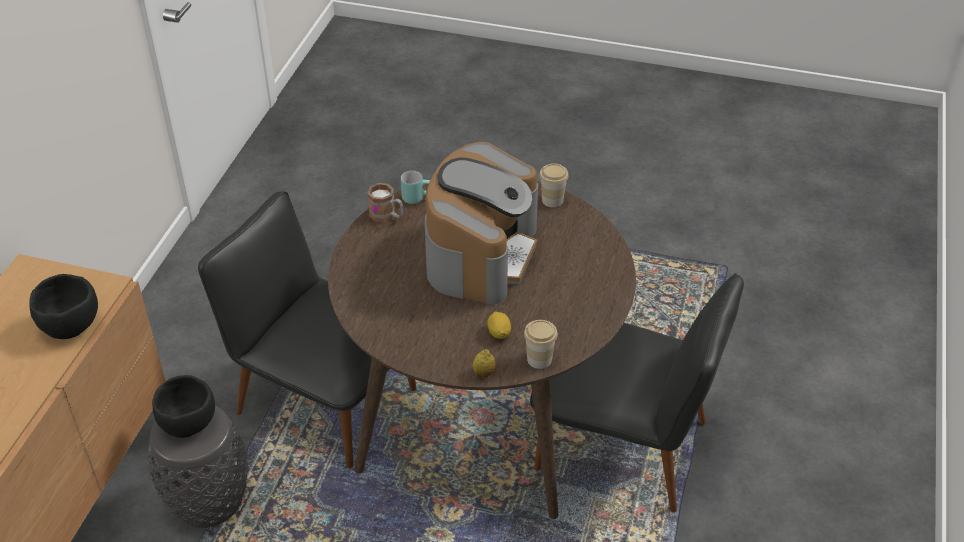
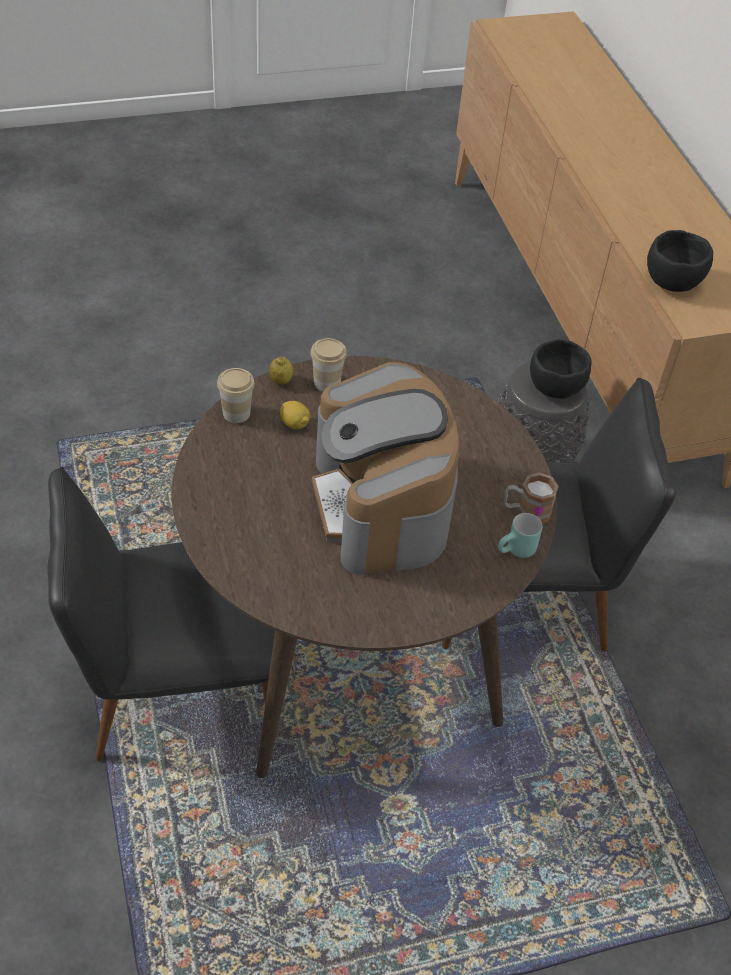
camera: 145 degrees right, 5 degrees up
(552, 200) = (353, 621): cup -> cup (327, 382)

